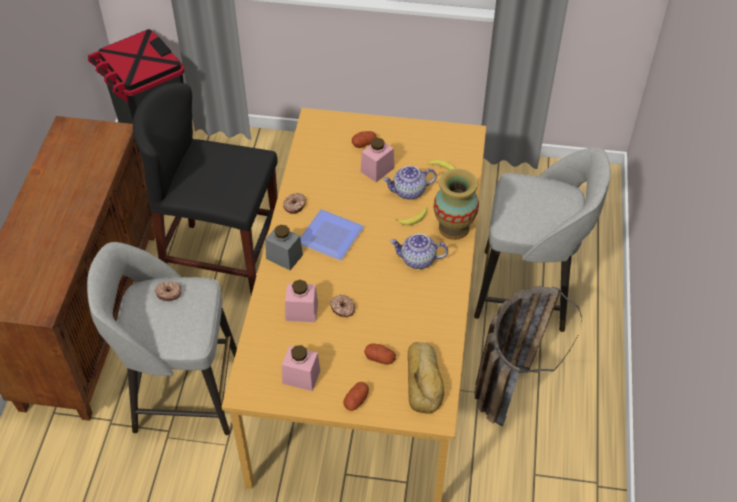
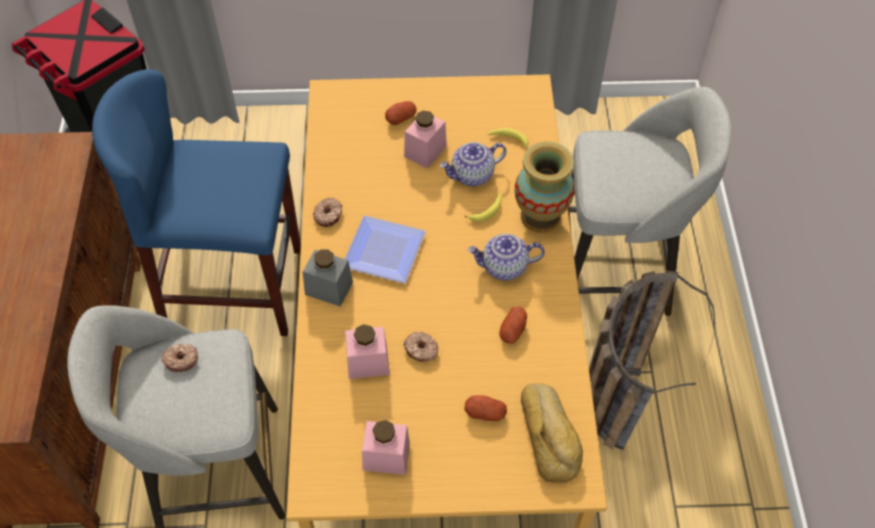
camera: 10 degrees left, 5 degrees up
(223, 263) = (234, 288): black stool -> blue stool
(356, 400) = (466, 479): potato -> potato (512, 330)

